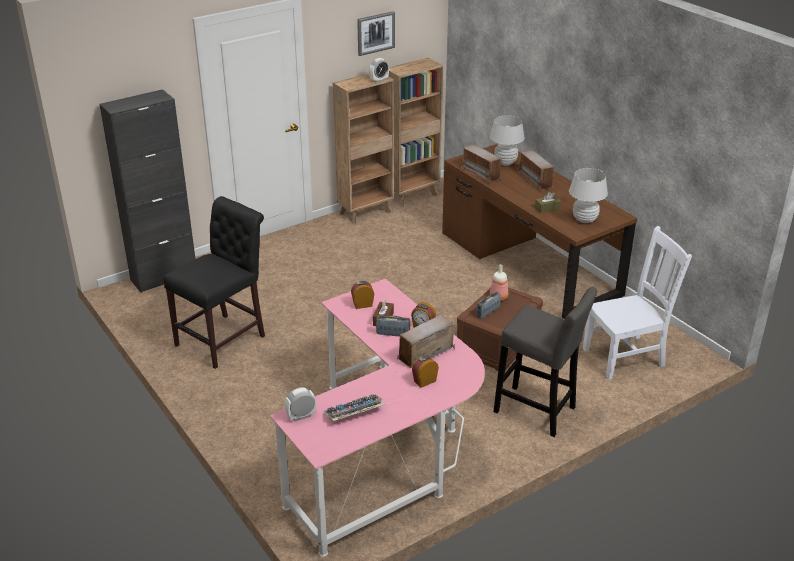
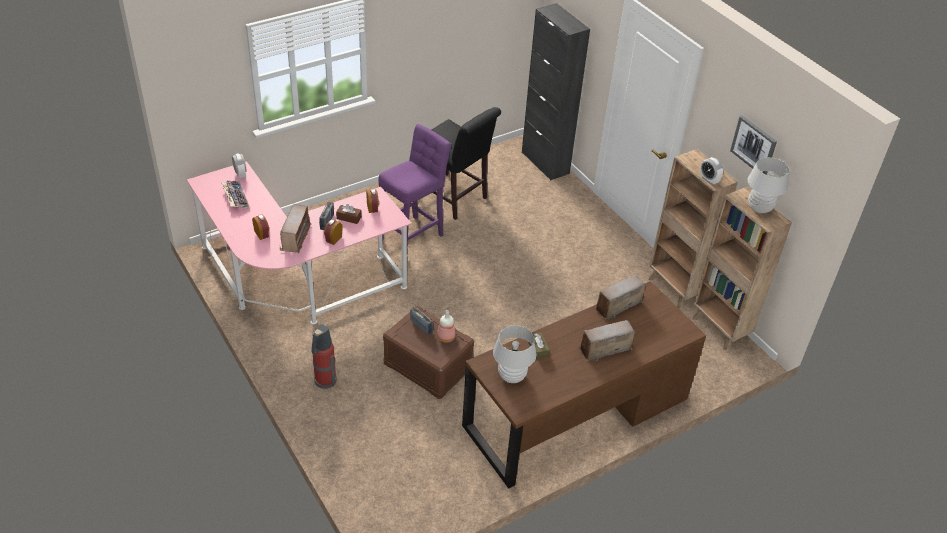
camera: 90 degrees right, 10 degrees up
(294, 365) = (413, 235): none -> purple stool
(425, 354) = (296, 237): radio -> radio turned 45 degrees clockwise
(505, 163) = (648, 330): white table lamp -> white table lamp (759, 208)
(538, 412) = (324, 381): grey stool -> fire extinguisher
(626, 357) = (396, 465): white chair -> none

